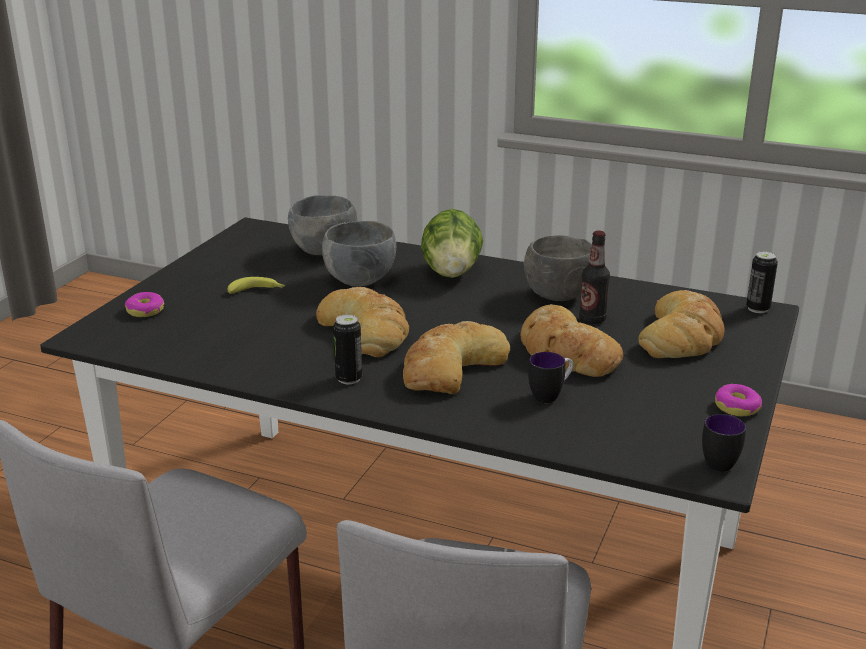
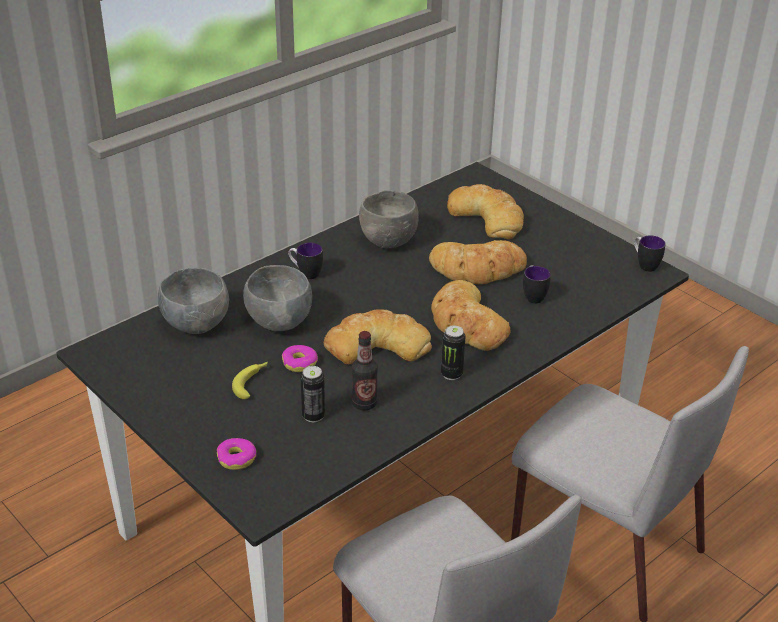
camera: 65 degrees left, 10 degrees up
(452, 273) = (305, 273): lettuce -> mug
(592, 319) = (437, 241): bottle -> bottle (364, 403)
(737, 407) = (589, 235): donut -> donut (299, 363)
(757, 309) = (471, 176): can -> can (313, 416)

